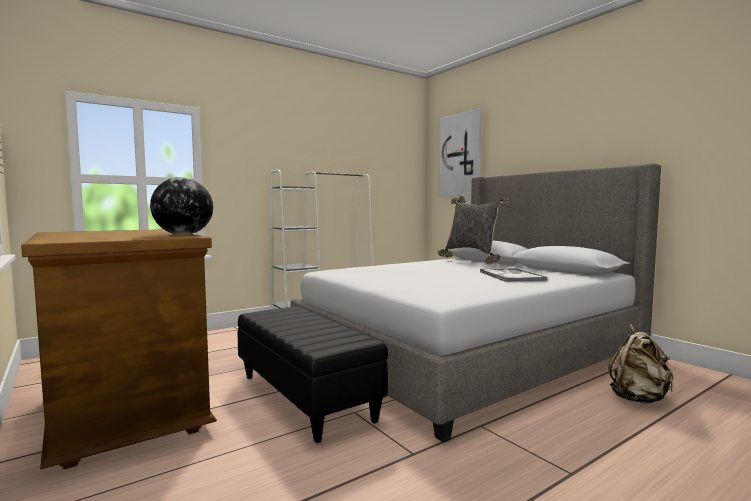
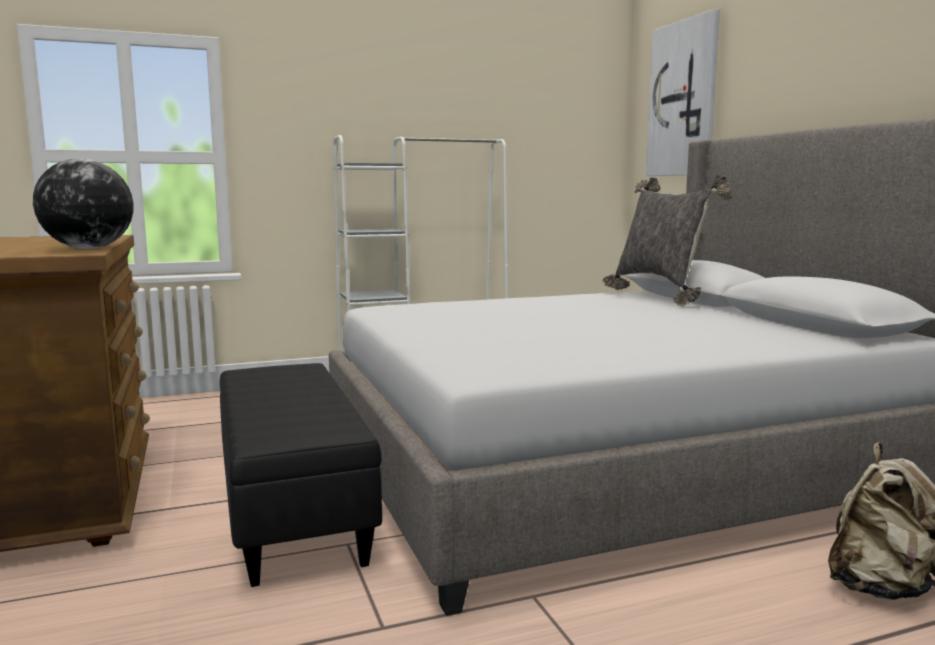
camera: 15 degrees right, 5 degrees up
(510, 276) = (681, 332): tray -> none

